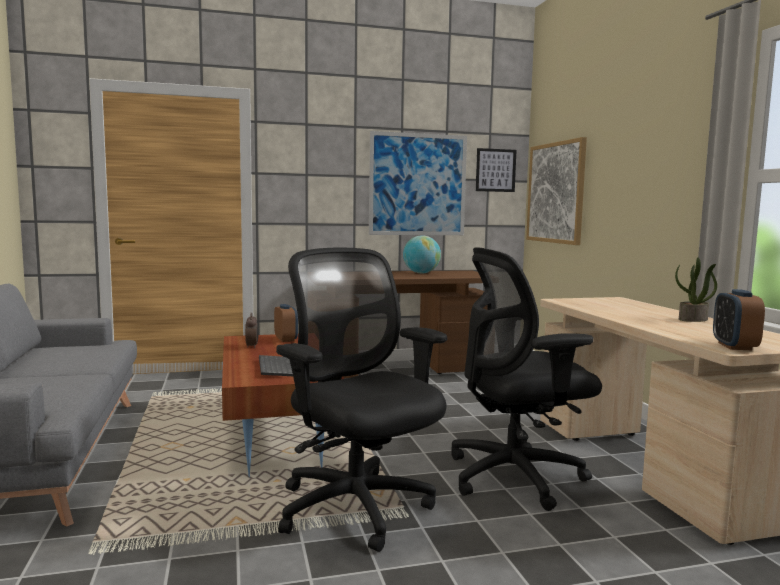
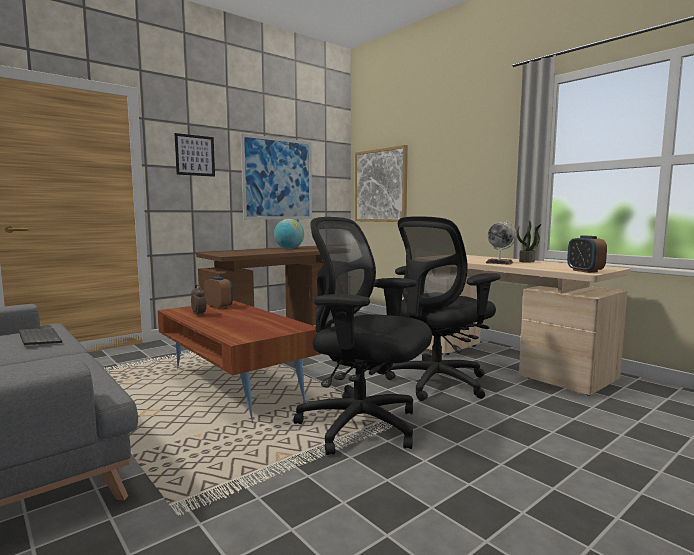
camera: 25 degrees left, 0 degrees up
(274, 367) = (249, 326): keyboard -> keyboard (38, 338)
(495, 170) = (330, 169): picture -> picture (195, 155)
(638, 318) = (499, 263): none -> globe

